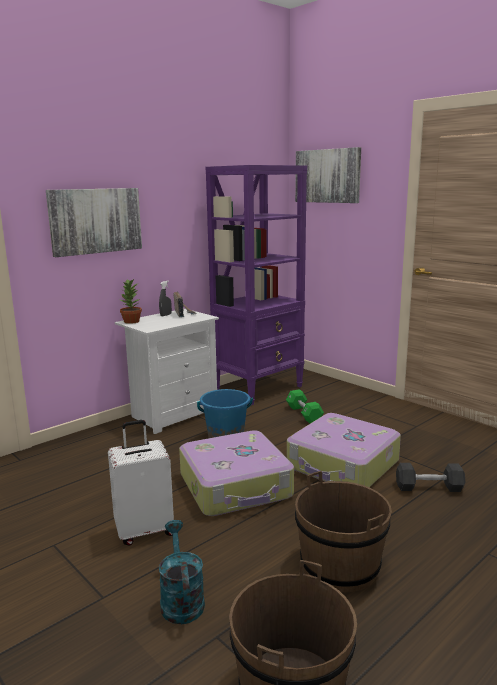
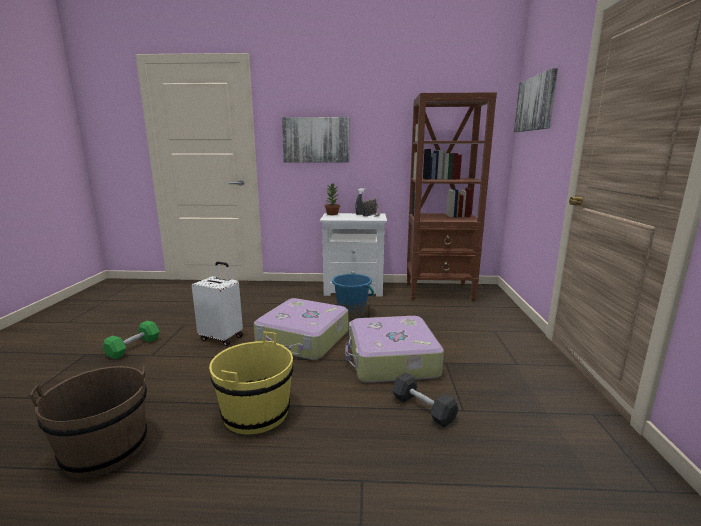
camera: 45 degrees right, 0 degrees up
(181, 599) = (168, 375): turquoise watering can -> none
(259, 388) = (439, 292): purple bookcase -> brown bookcase
(304, 414) = (436, 318): green dumbbell -> green dumbbell (133, 347)
(340, 566) = (256, 412): brown bucket -> yellow bucket

